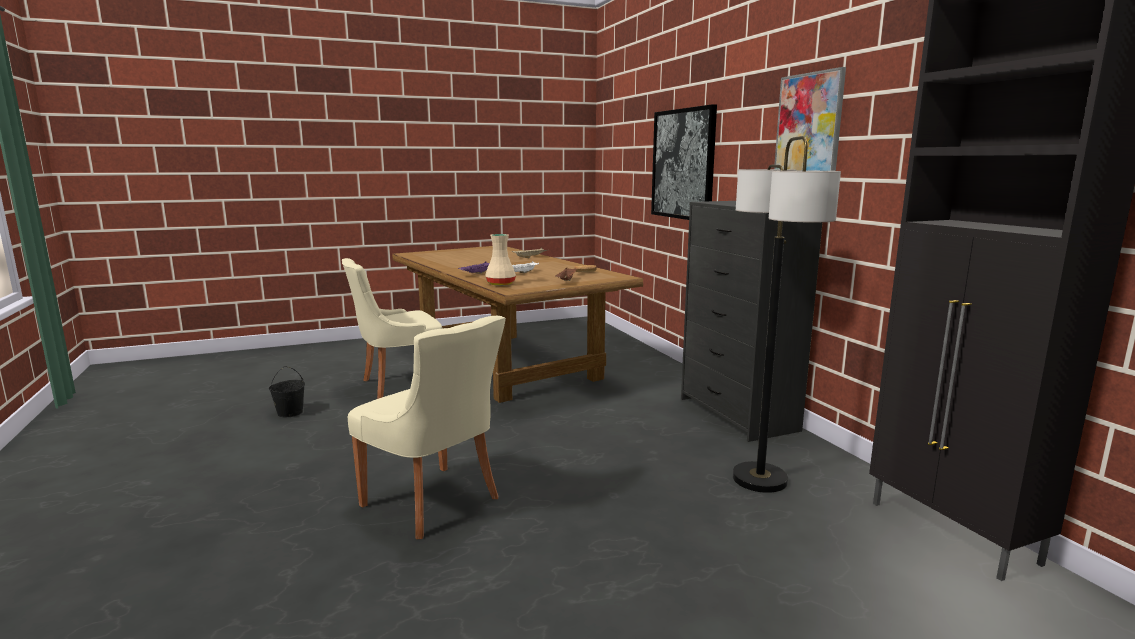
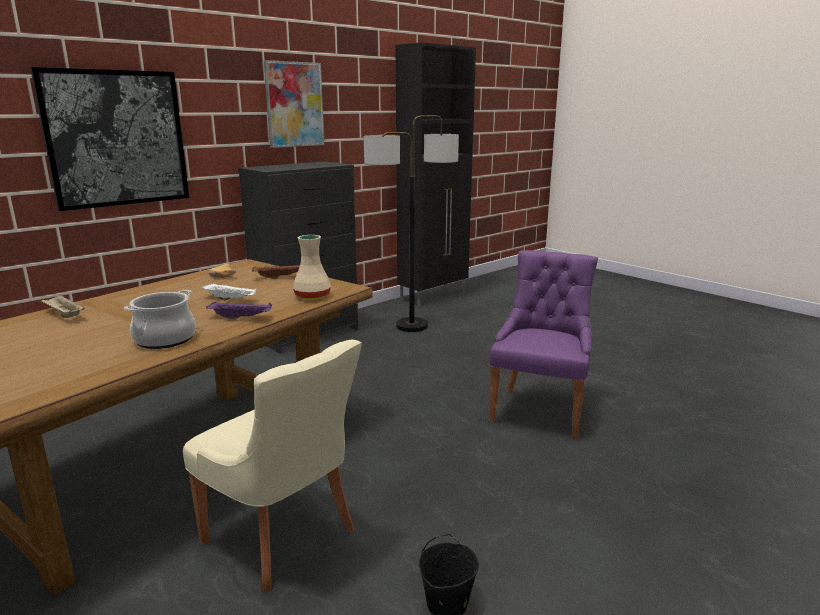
camera: 110 degrees left, 5 degrees up
(434, 503) = (539, 410): beige chair -> purple chair
(461, 266) = (165, 339): none -> cooking pot

